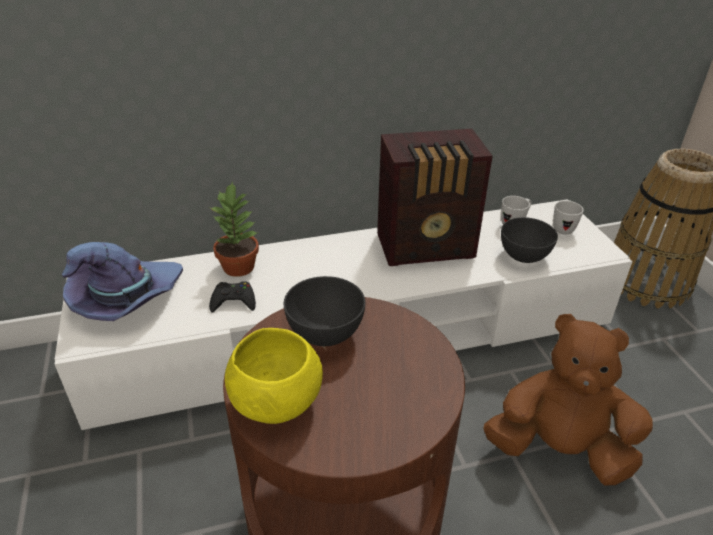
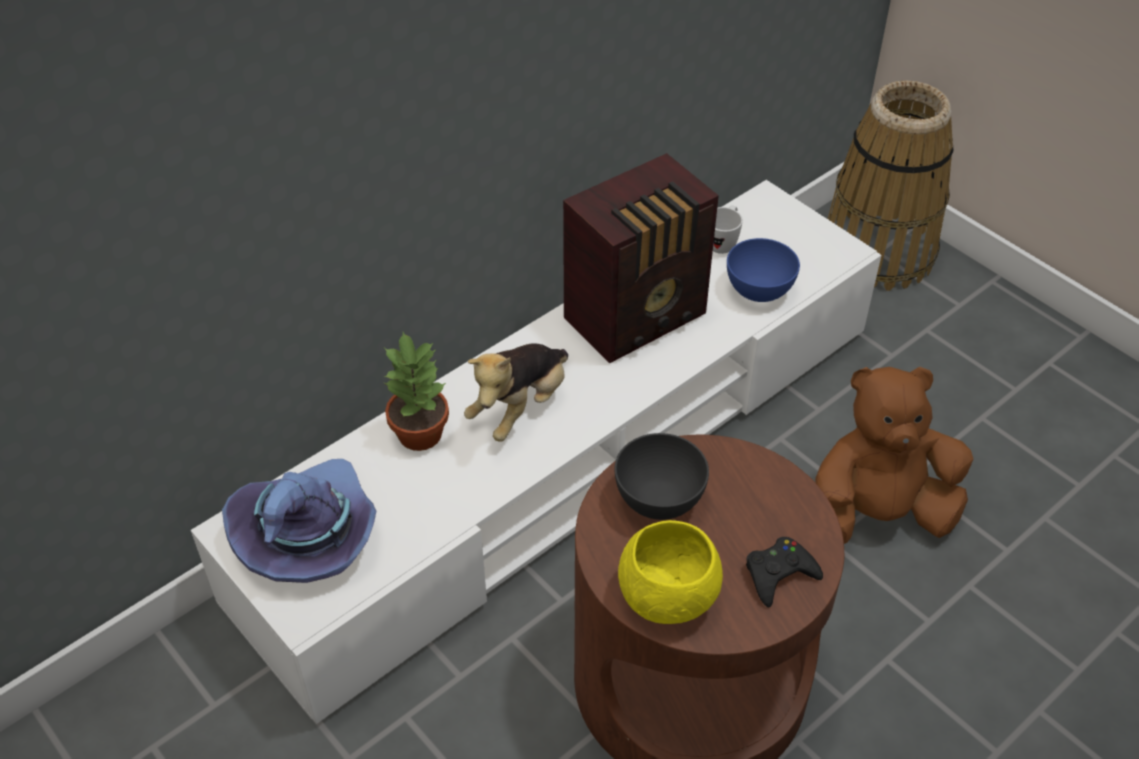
camera: 25 degrees left, 10 degrees up
(233, 301) = (452, 485): black game controller -> black game controller (779, 574)
(312, 272) = (520, 407): none -> plush toy
(523, 256) = (758, 291): grey bowl -> blue bowl
(563, 228) = (783, 230): white mug -> none

